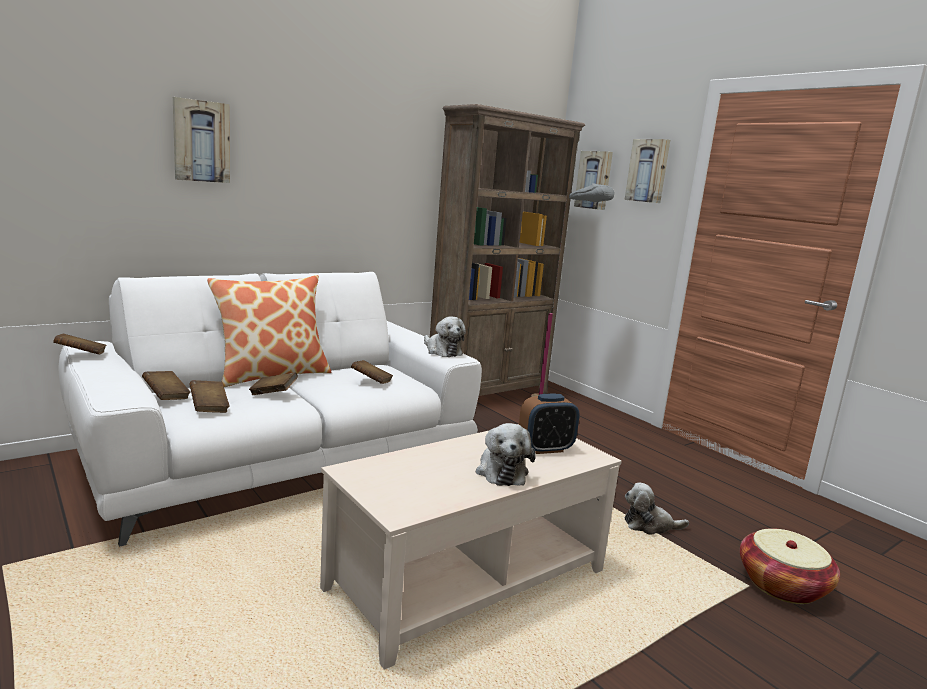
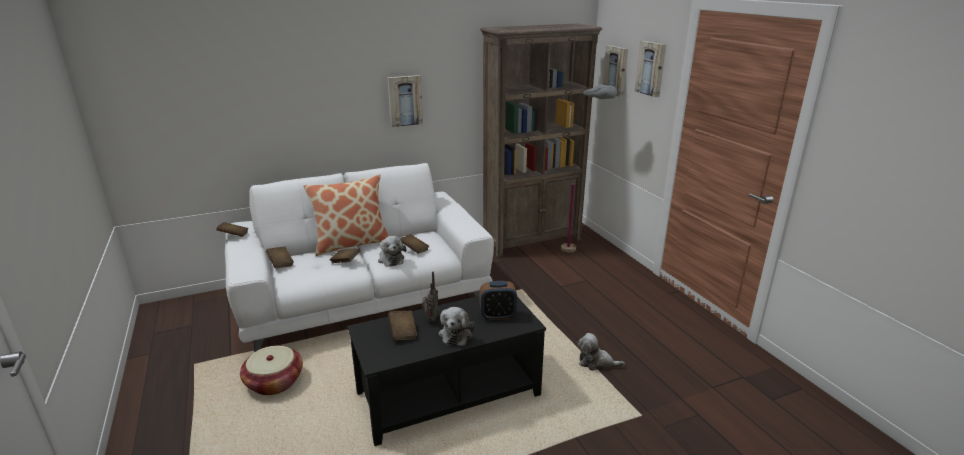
camera: 15 degrees right, 10 degrees up
(201, 141) = (299, 85): picture -> picture (404, 100)
(209, 407) = (302, 273): brown book -> brown book (403, 332)
(442, 351) = (467, 226): plush toy -> plush toy (391, 259)
(451, 456) = (430, 320): none -> radio
(468, 580) = (448, 394): beige coffee table -> black coffee table
(782, 585) = (668, 417): basket -> basket (274, 382)

